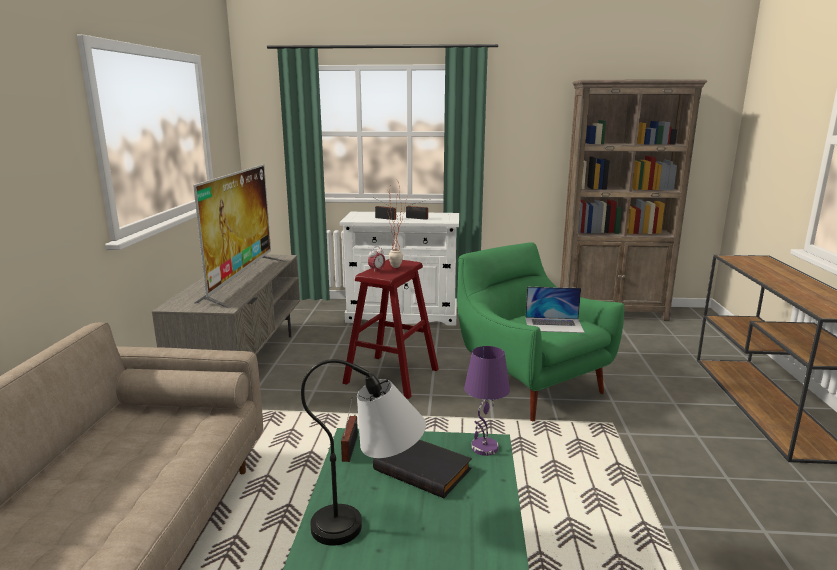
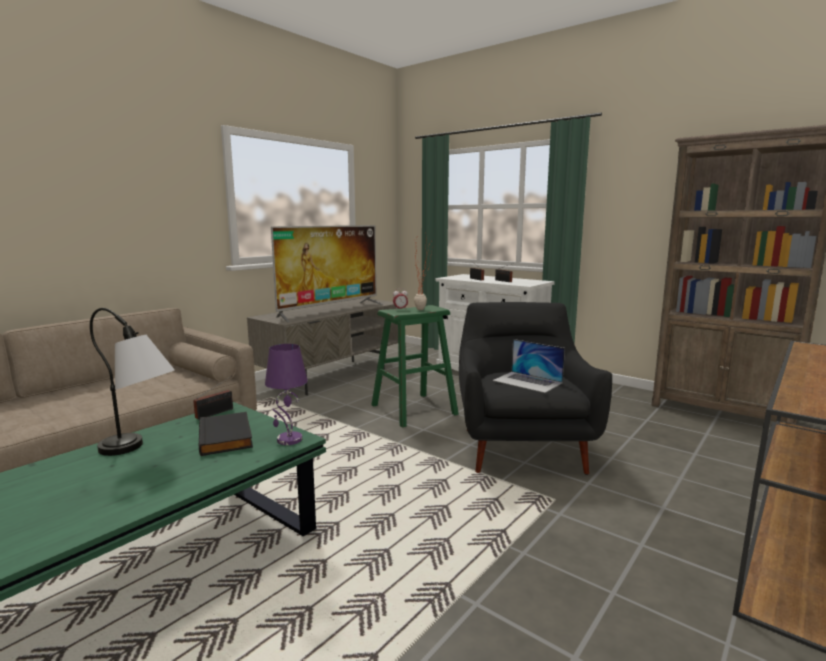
camera: 35 degrees right, 5 degrees down
(391, 376) = (414, 409): red stool -> green stool
(529, 385) = (521, 447): green armchair -> black armchair

